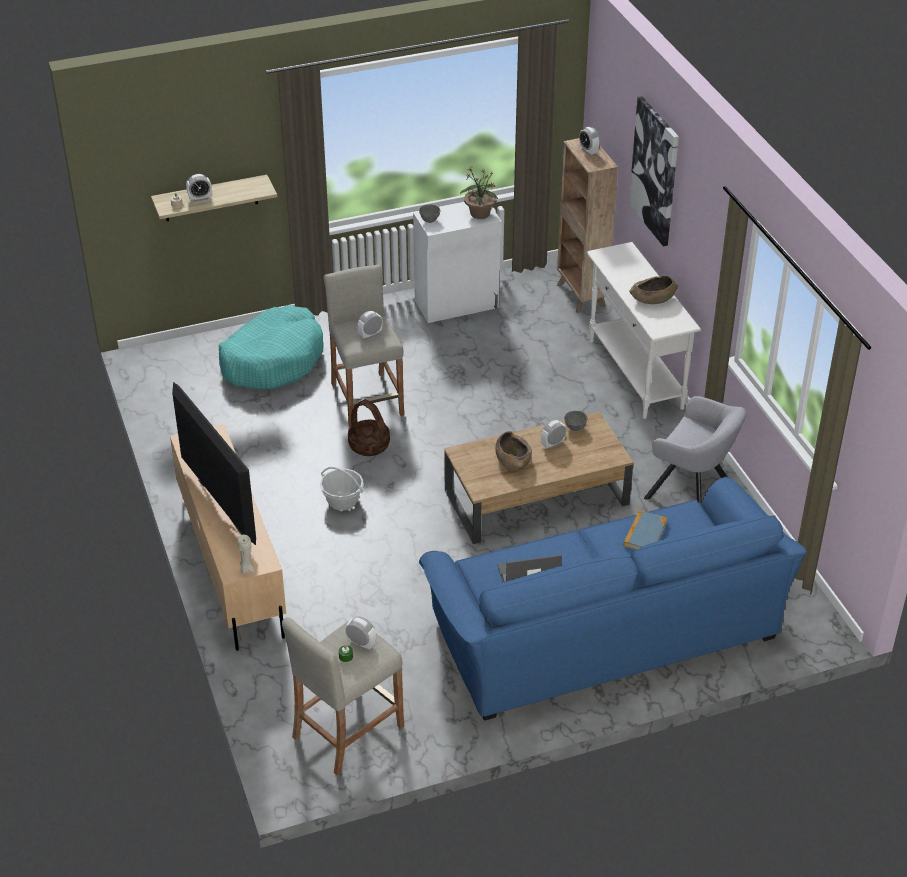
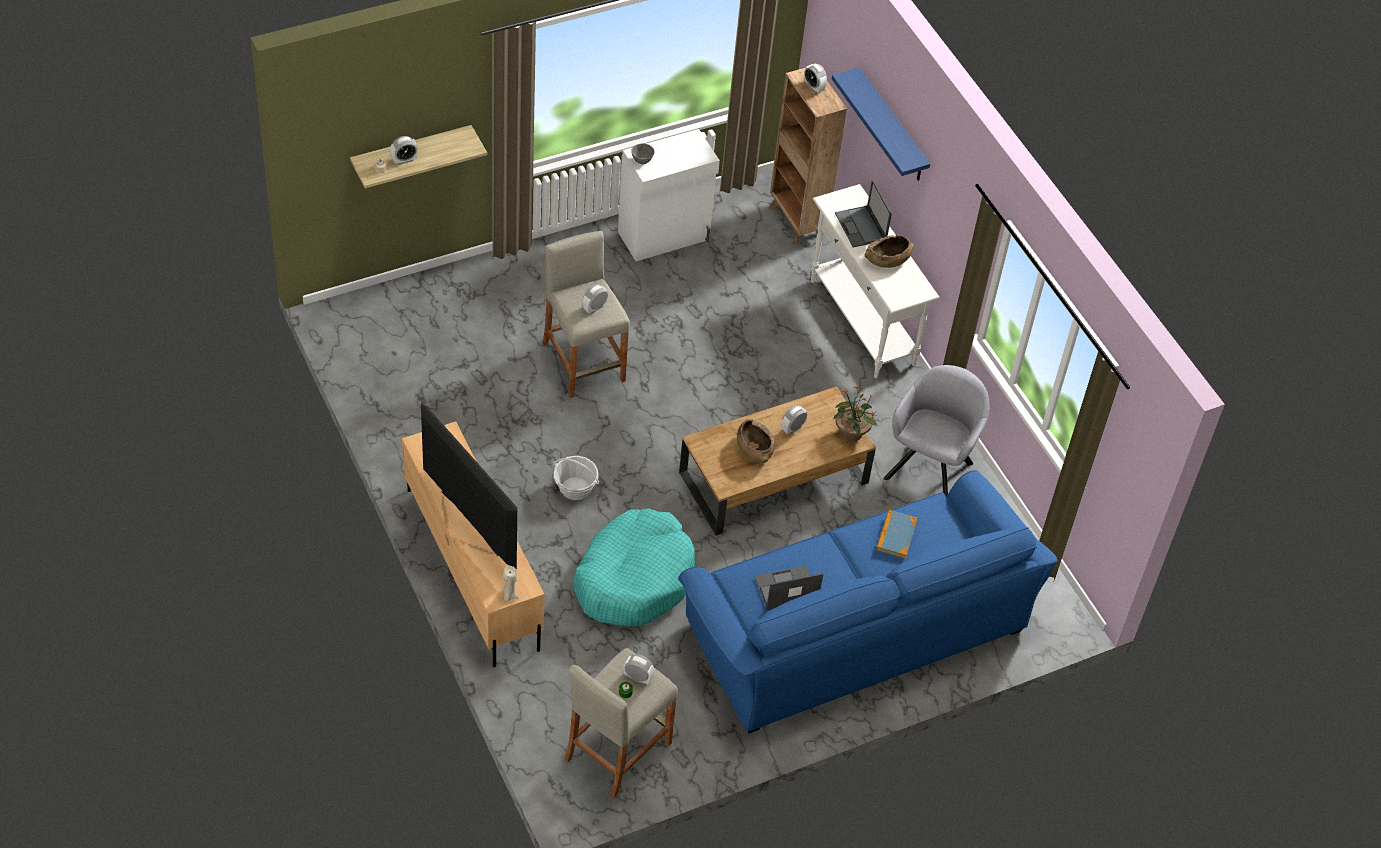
camera: 10 degrees left, 10 degrees up
(273, 360) = (475, 314): turquoise dog bed -> turquoise dog bed (634, 578)
(369, 445) = (594, 419): basket -> none
(479, 214) = (695, 151): potted plant -> potted plant (851, 433)
(575, 428) = (814, 408): grey bowl -> none
(630, 274) = (861, 227): none -> laptop
(655, 171) = (892, 127): picture -> blue shelf
(692, 493) = (931, 467): grey armchair -> grey armchair turned 90 degrees counterclockwise

